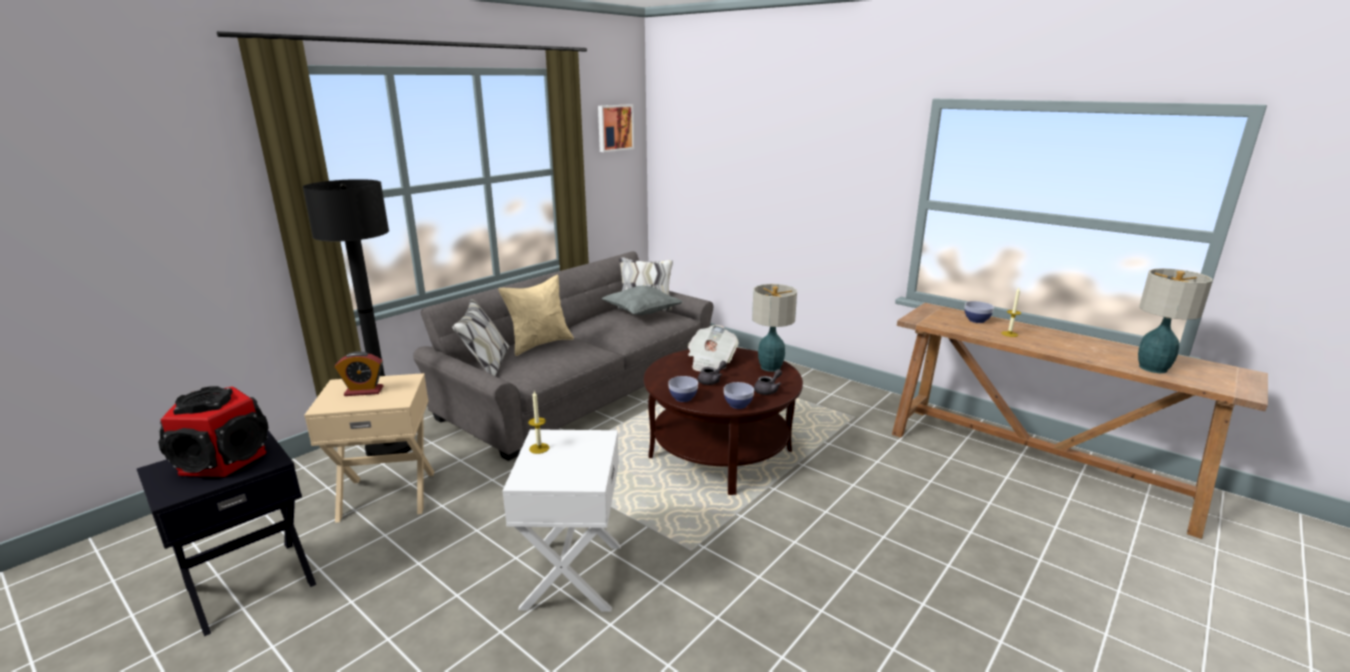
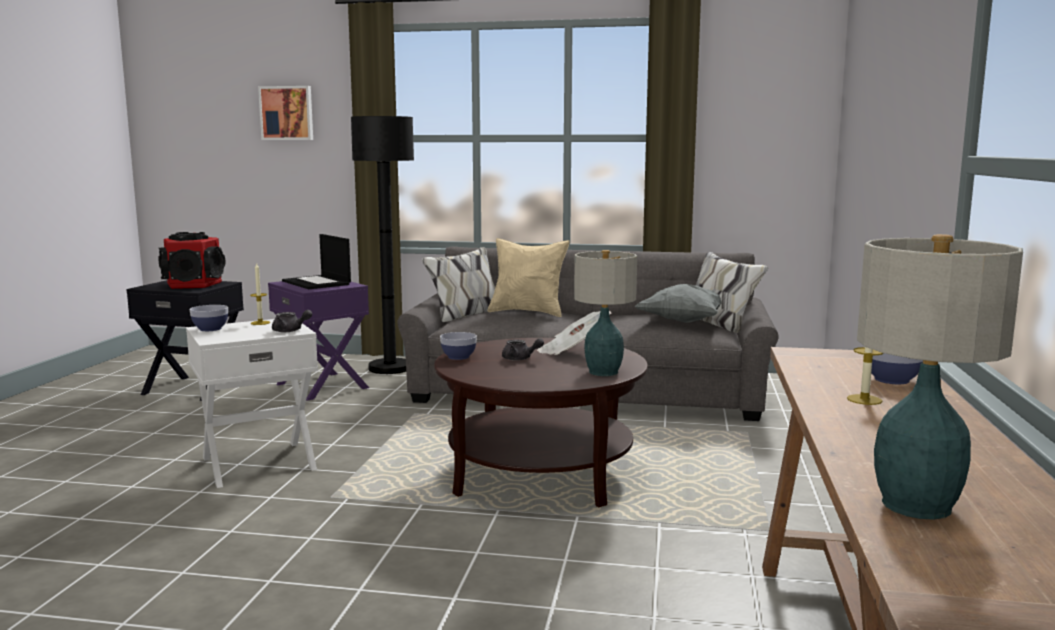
camera: 60 degrees right, 10 degrees down
(364, 391) = (317, 283): alarm clock -> laptop
(388, 494) = (323, 386): beige side table -> purple side table
(614, 127) = (773, 90): picture -> picture (287, 113)
(738, 404) = (472, 374): bowl -> bowl (210, 329)
(768, 390) = (531, 379): grey teapot -> grey teapot (290, 331)

